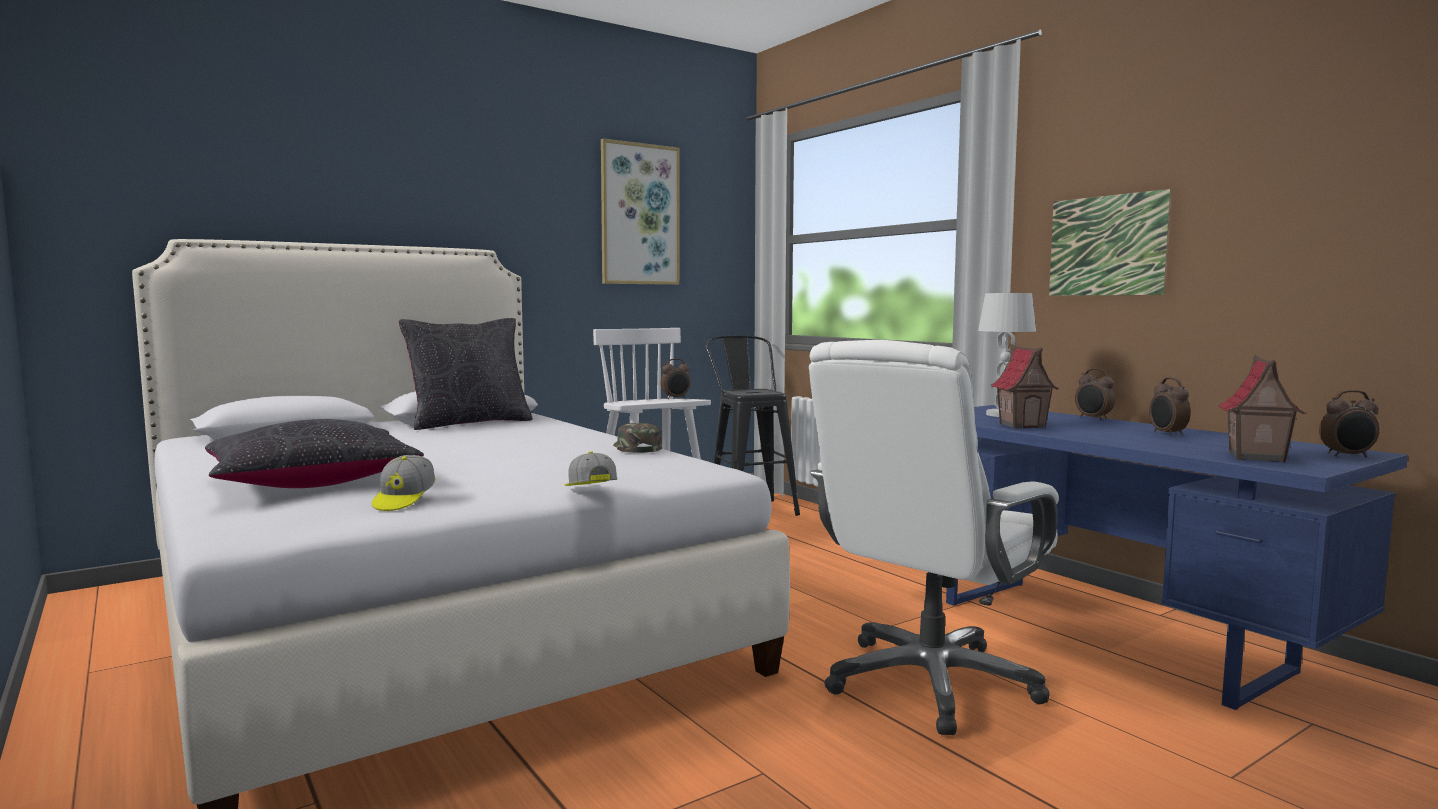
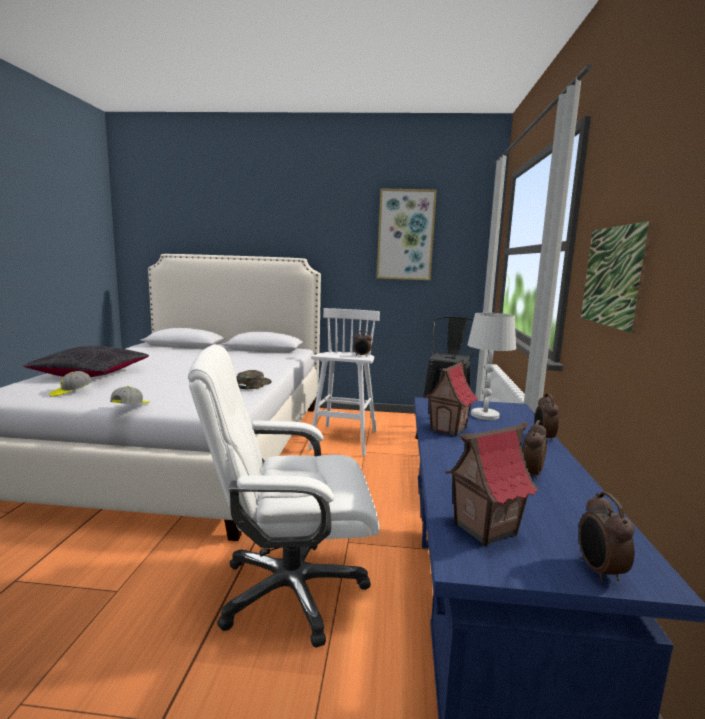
camera: 40 degrees right, 5 degrees up
(469, 423) = (255, 353): black pillow -> none
(1347, 456) = (598, 571): alarm clock -> alarm clock turned 45 degrees clockwise

